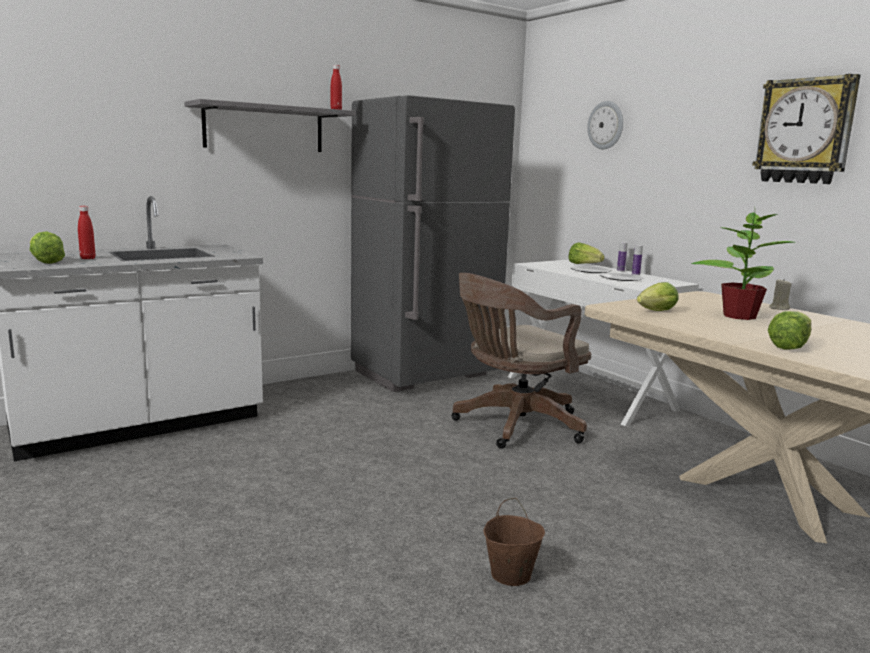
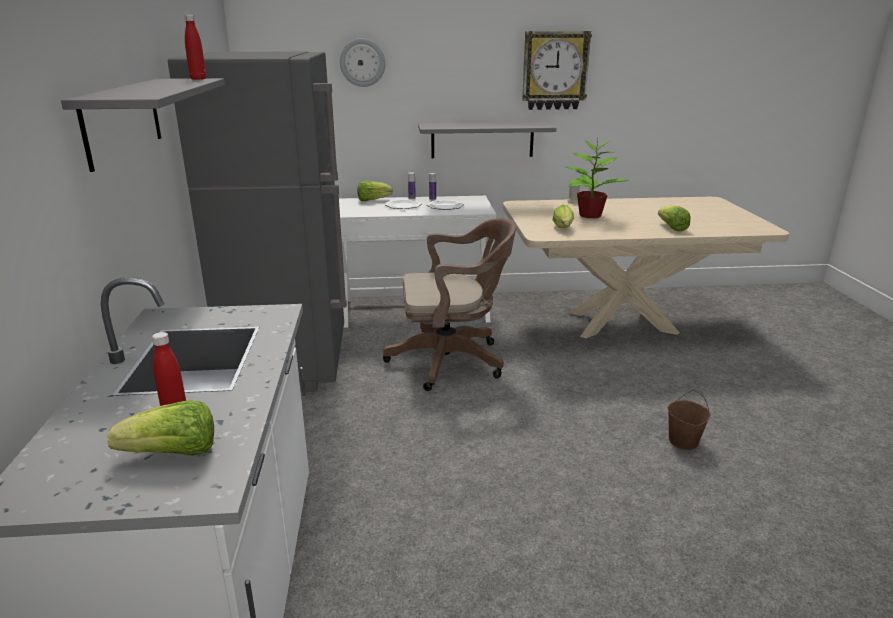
camera: 60 degrees left, 10 degrees up
(514, 426) = (452, 361): brown office chair -> brown office chair turned 90 degrees counterclockwise
(706, 215) = (482, 140): none -> grey shelf

